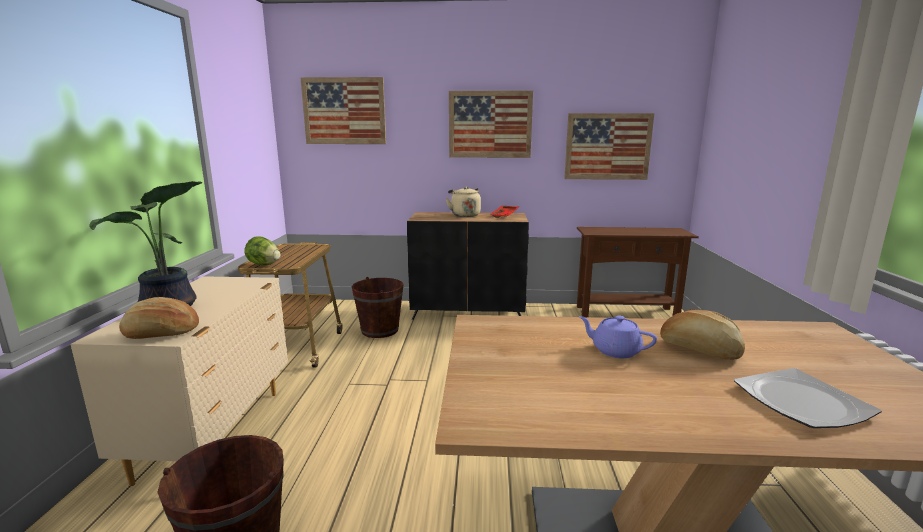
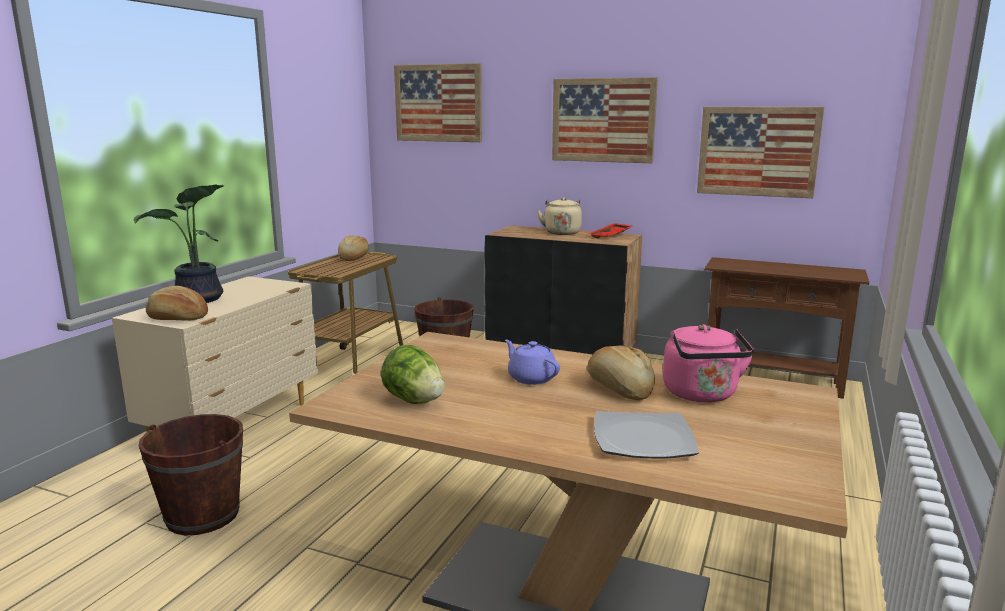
camera: 20 degrees right, 0 degrees up
(264, 265) = (312, 271): lettuce -> lettuce (414, 400)
(290, 249) = (353, 258): none -> bread
(765, 345) = (702, 395): none -> pink kettle

